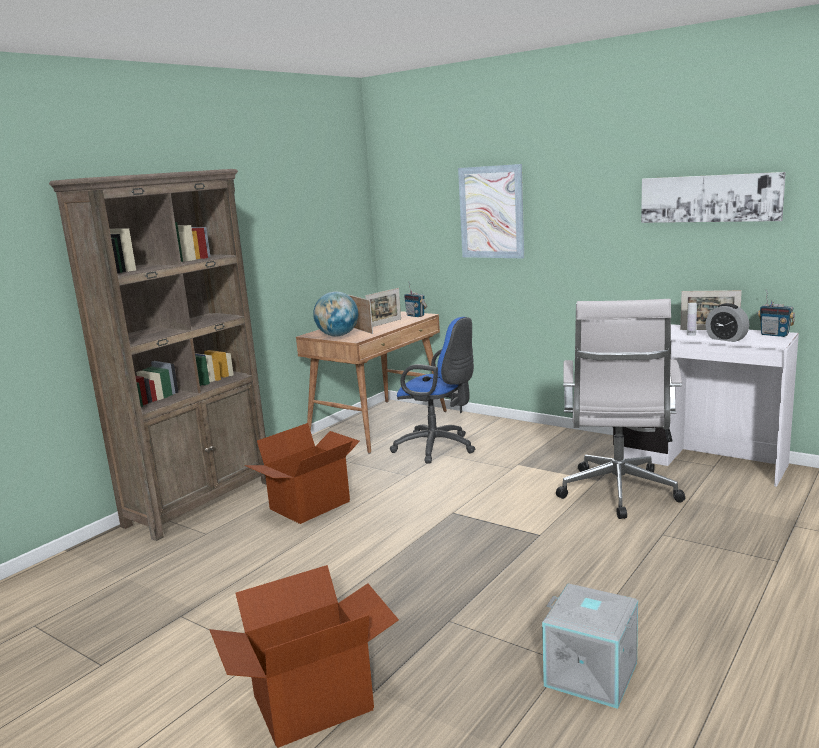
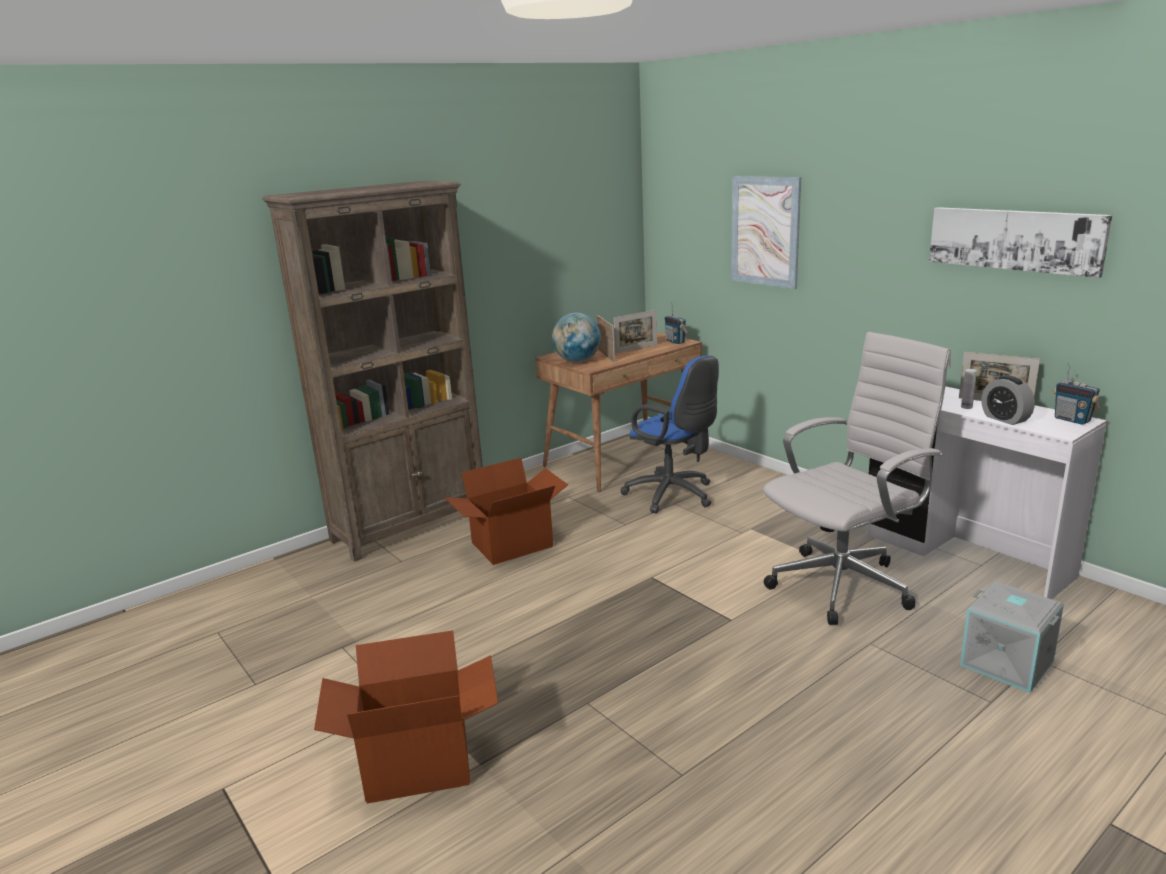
camera: 15 degrees right, 5 degrees up
(592, 673) = (704, 794): grey storage box -> grey storage box (1008, 662)
(618, 494) = (845, 584): white office chair -> white office chair turned 150 degrees counterclockwise

